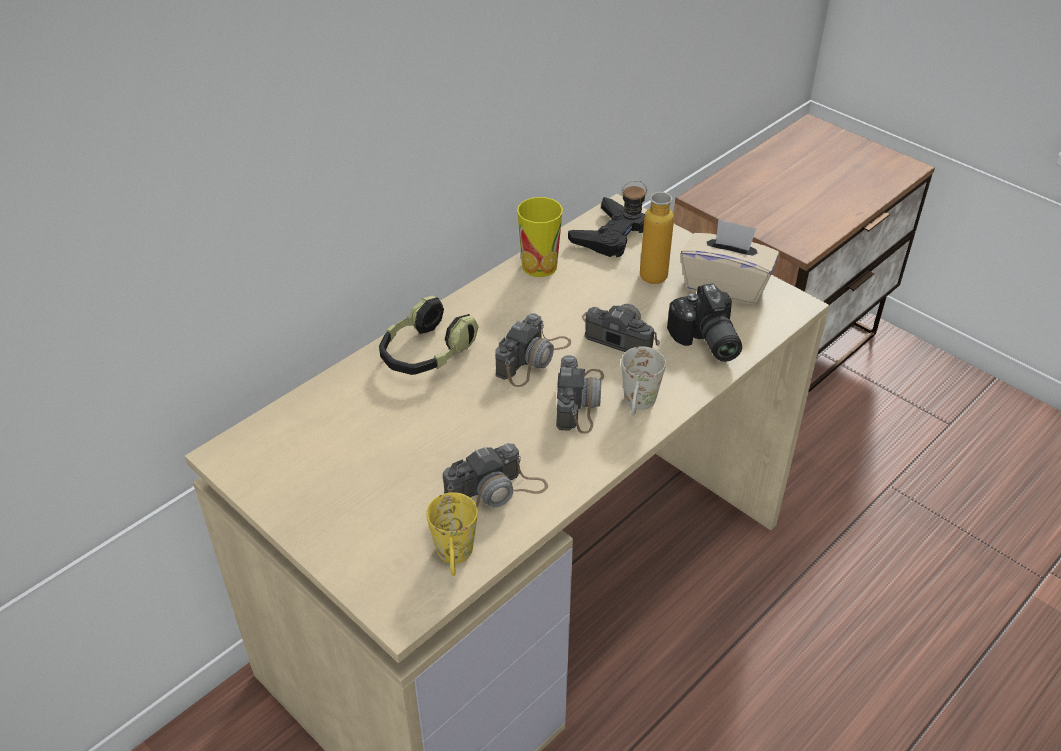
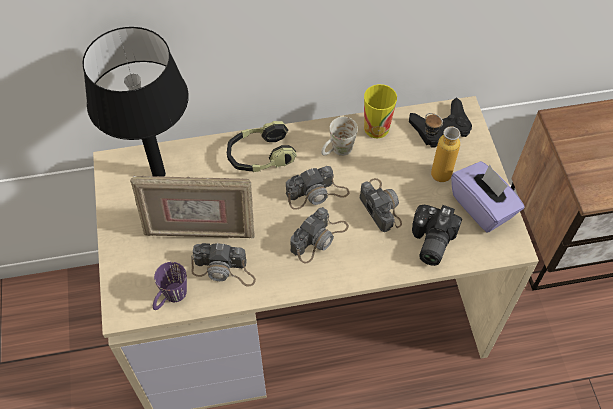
camera: 35 degrees right, 15 degrees up
(305, 434) = (158, 173): none -> black table lamp
(423, 467) = (200, 231): none -> picture frame
(455, 559) = (171, 298): yellow mug -> purple mug
(638, 406) = (348, 263): white mug -> white mug (337, 151)
(725, 285) = (482, 207): beige tissue box -> purple tissue box

